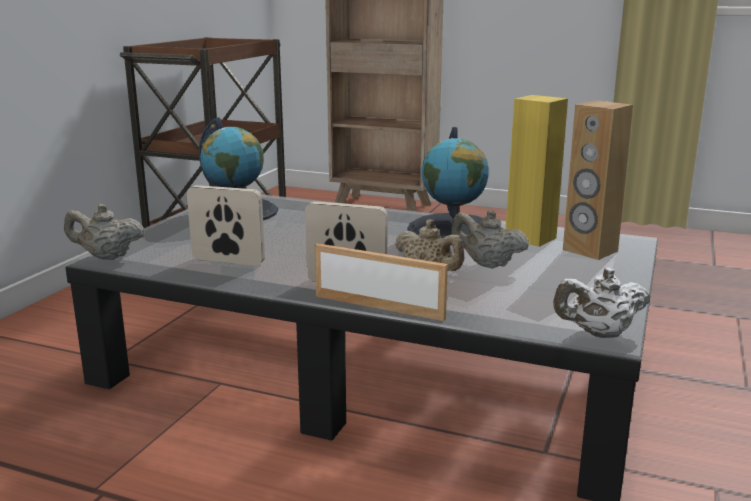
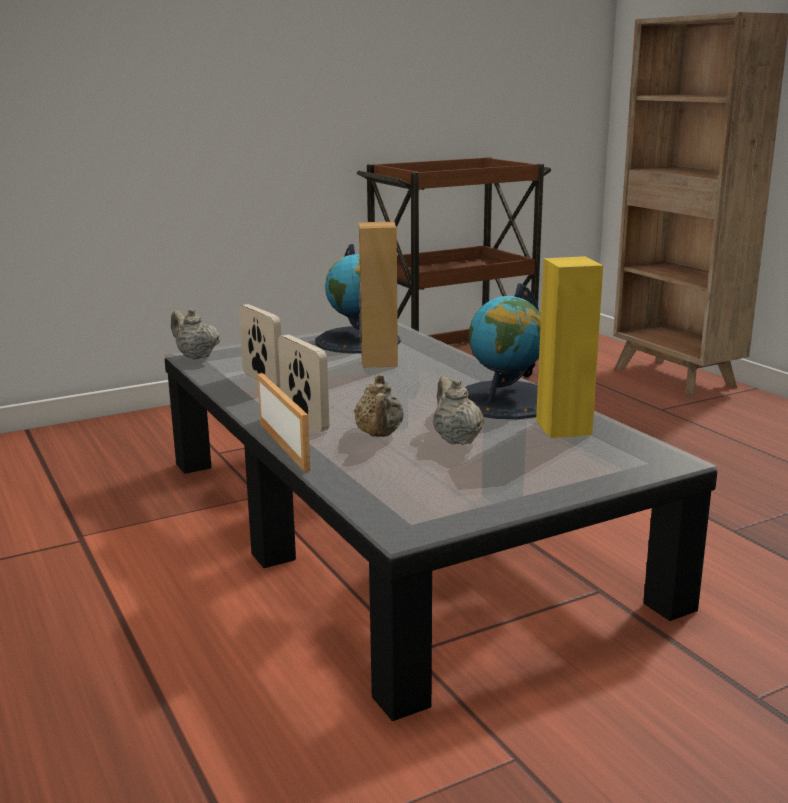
camera: 40 degrees right, 0 degrees up
(589, 250) = (594, 456): brown speaker -> brown speaker (378, 361)
(599, 334) = (401, 525): white teapot -> none

